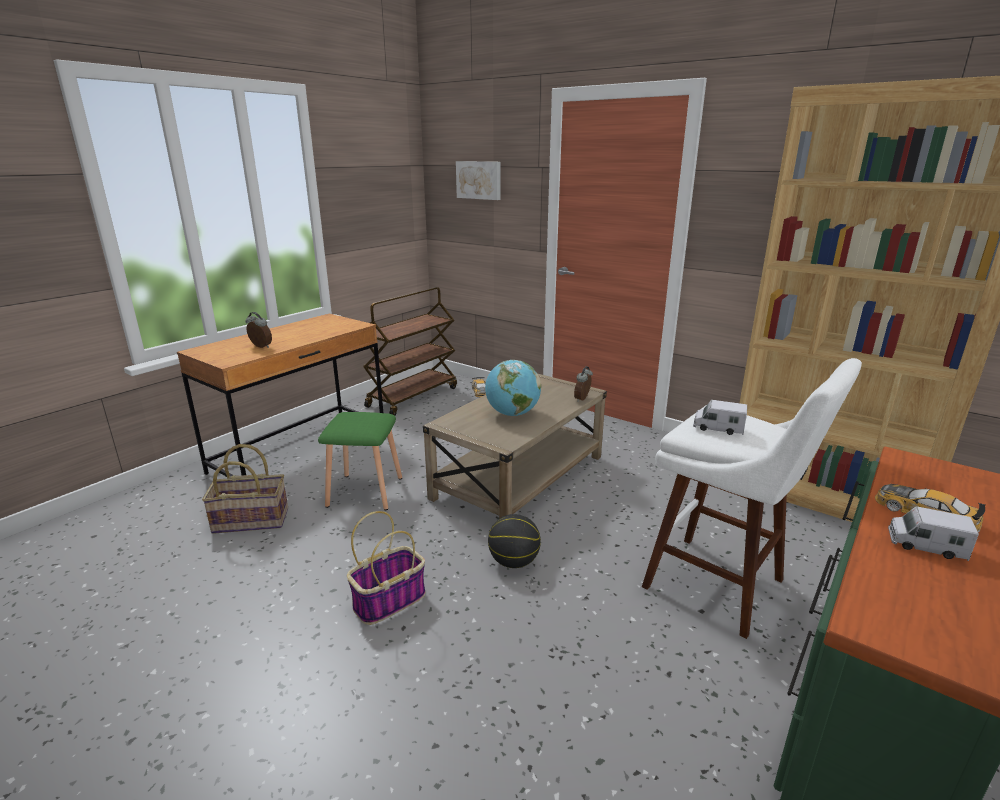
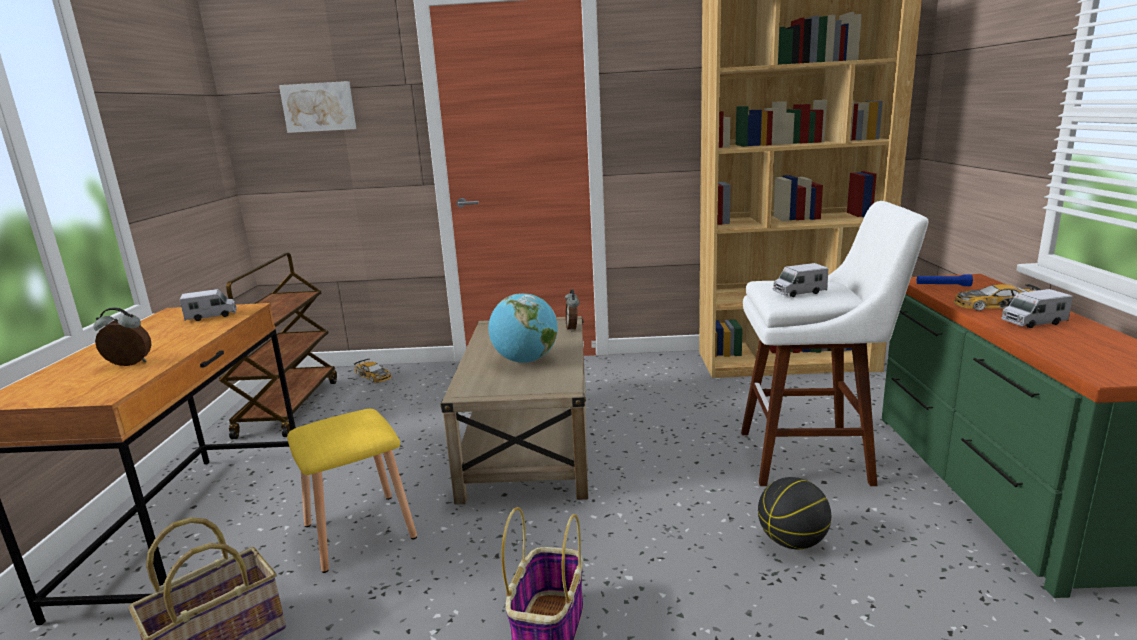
camera: 35 degrees left, 5 degrees down
(336, 326) = (211, 316): none -> toy truck
(364, 492) = (358, 532): green stool -> yellow stool
(514, 562) = (628, 521): basketball -> basketball (792, 542)
(917, 472) = (943, 285): none -> blue flashlight

